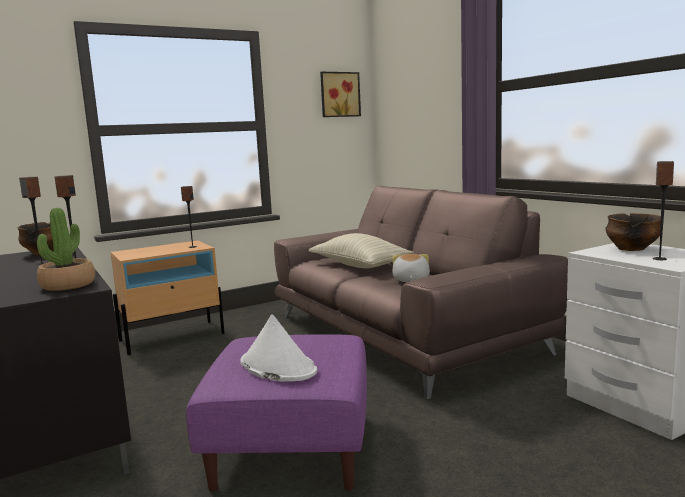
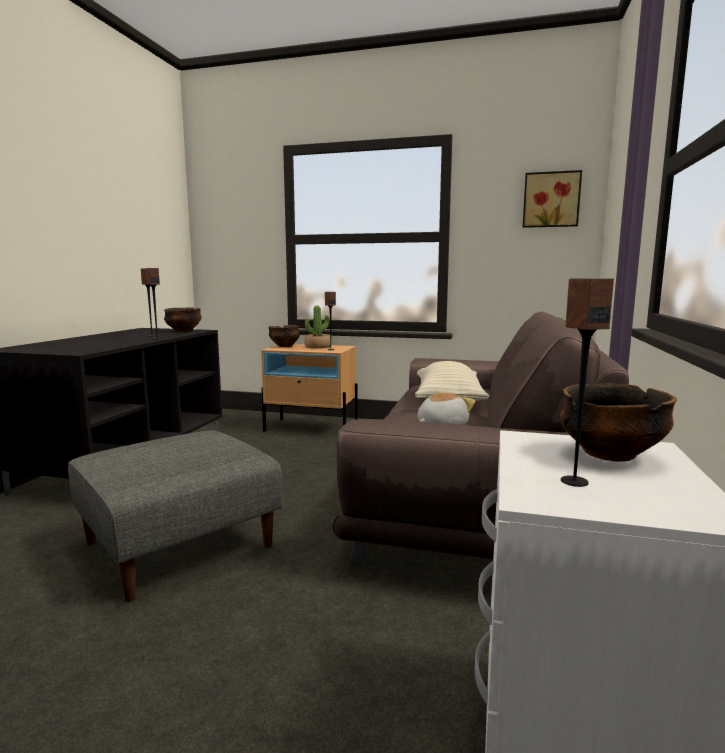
camera: 45 degrees right, 0 degrees up
(68, 285) = (86, 349): potted plant -> potted plant (318, 347)
(129, 253) = (284, 346): none -> bowl
(277, 367) = (147, 458): white hat -> none
(290, 448) = (179, 544): purple ottoman -> grey ottoman

